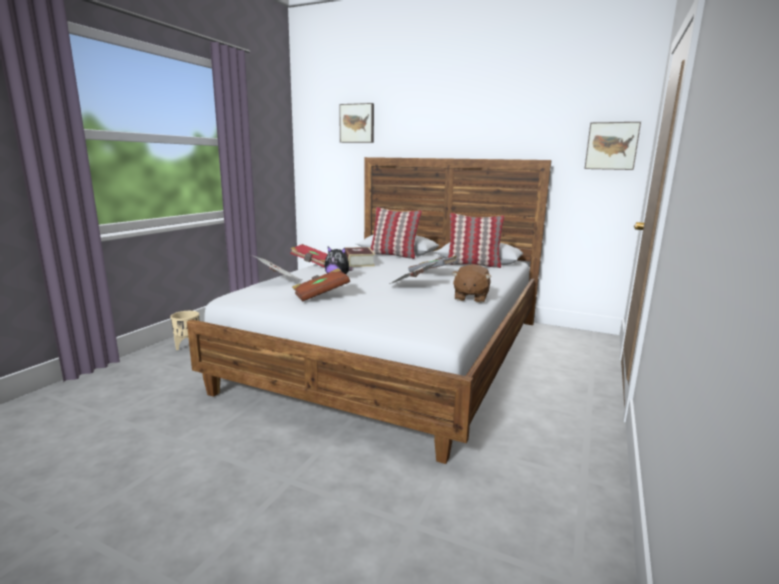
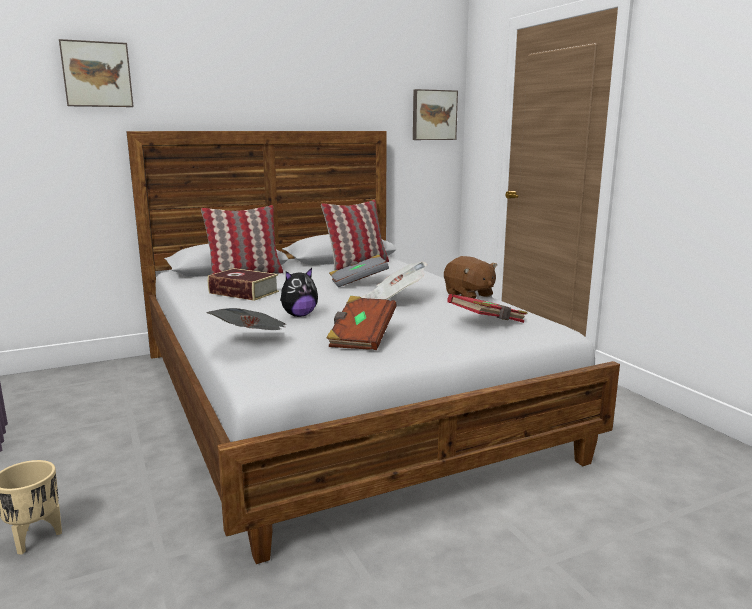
camera: 50 degrees left, 0 degrees up
(313, 264) = (195, 310): red book -> red book (487, 323)

